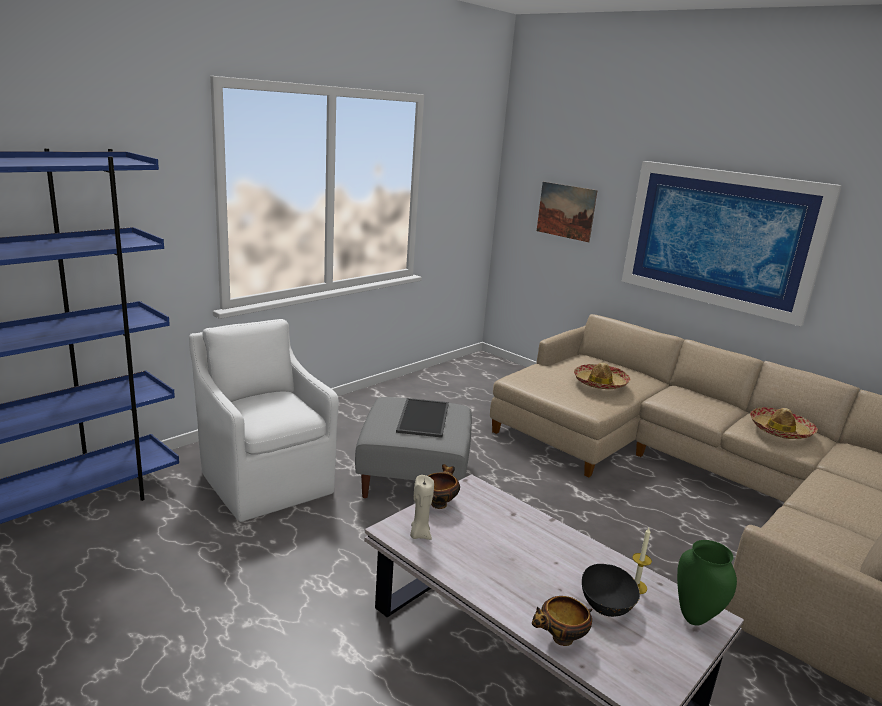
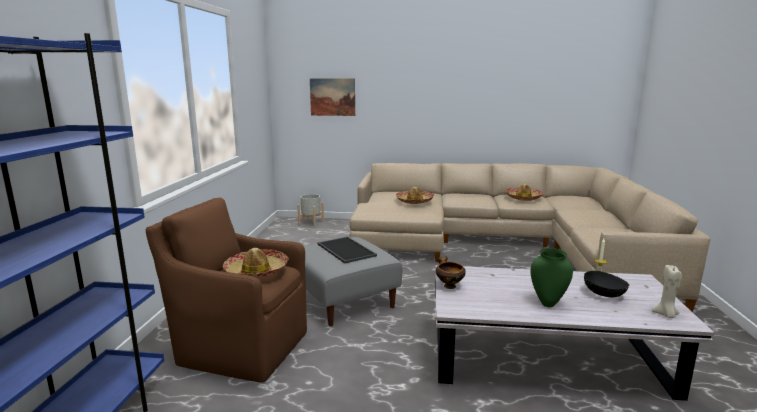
camera: 35 degrees left, 5 degrees down
(265, 480) = (241, 347): white armchair -> brown armchair
(275, 408) = (256, 271): none -> hat
(419, 534) = (470, 305): beige candle -> beige candle (665, 314)
(506, 370) = (311, 223): none -> grey planter
(560, 639) = (618, 318): bowl -> none
(696, 618) = (639, 282): green vase -> green vase (548, 303)
(720, 238) = (446, 96): picture -> none

